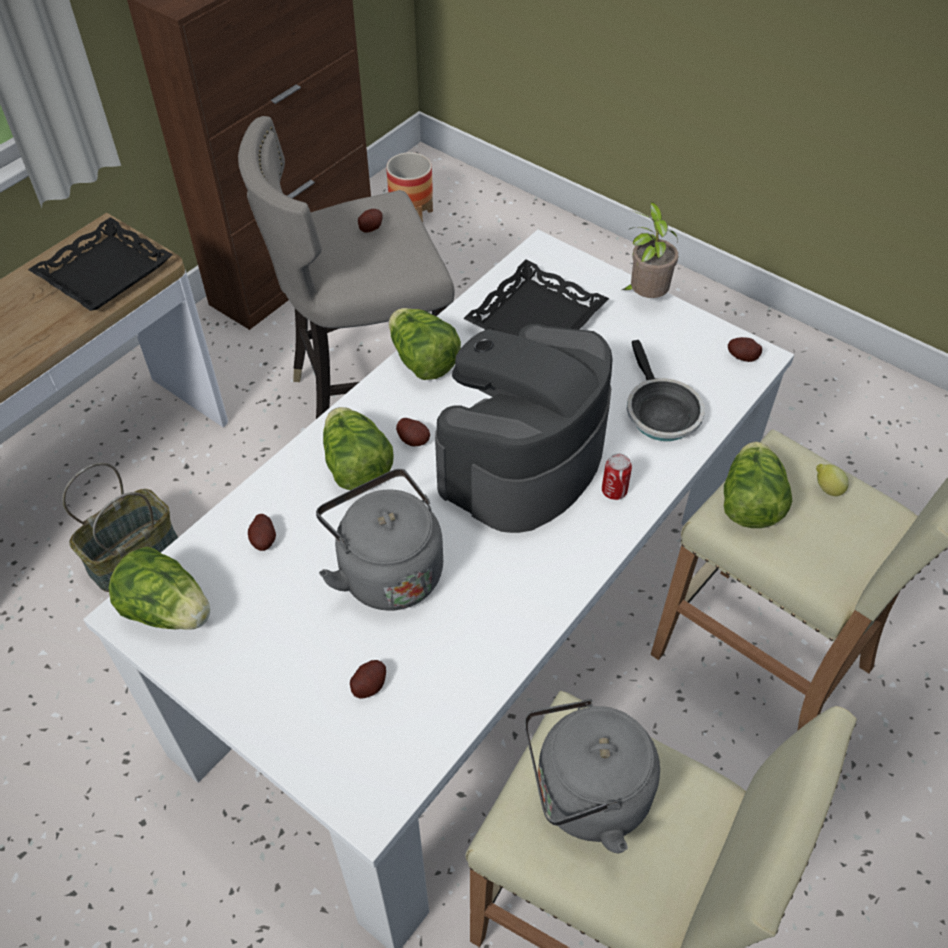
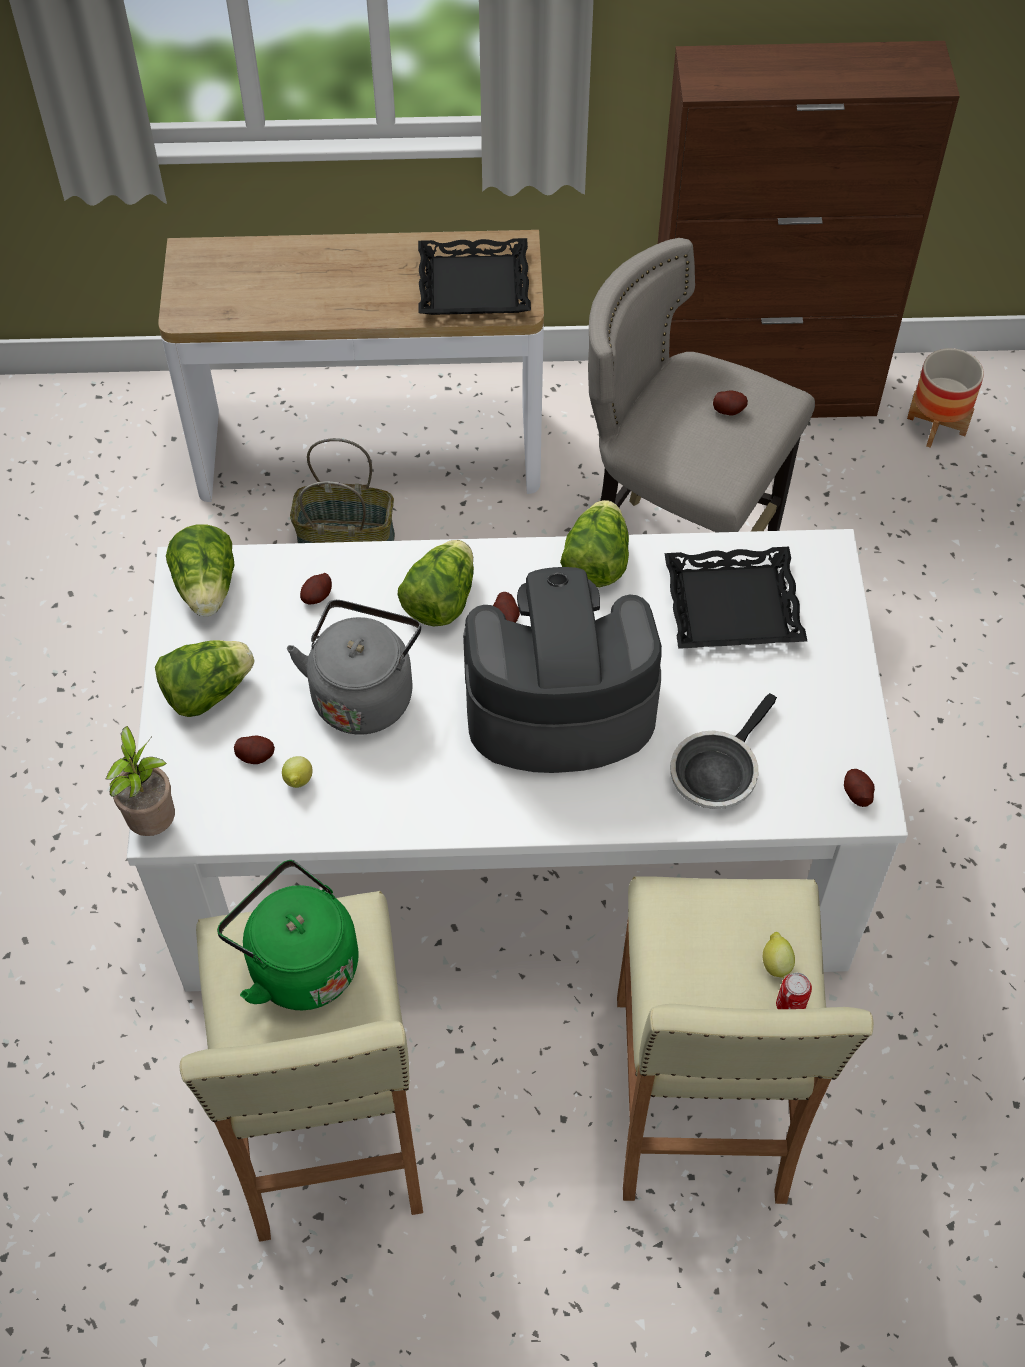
camera: 50 degrees right, 5 degrees up
(425, 671) = (298, 782): none -> lemon
(584, 795) = (298, 963): grey kettle -> green kettle
(614, 491) = (591, 793): can -> can (790, 1005)
(645, 297) = (853, 669): potted plant -> potted plant (154, 821)
(749, 503) = (696, 909): lettuce -> lettuce (207, 692)

